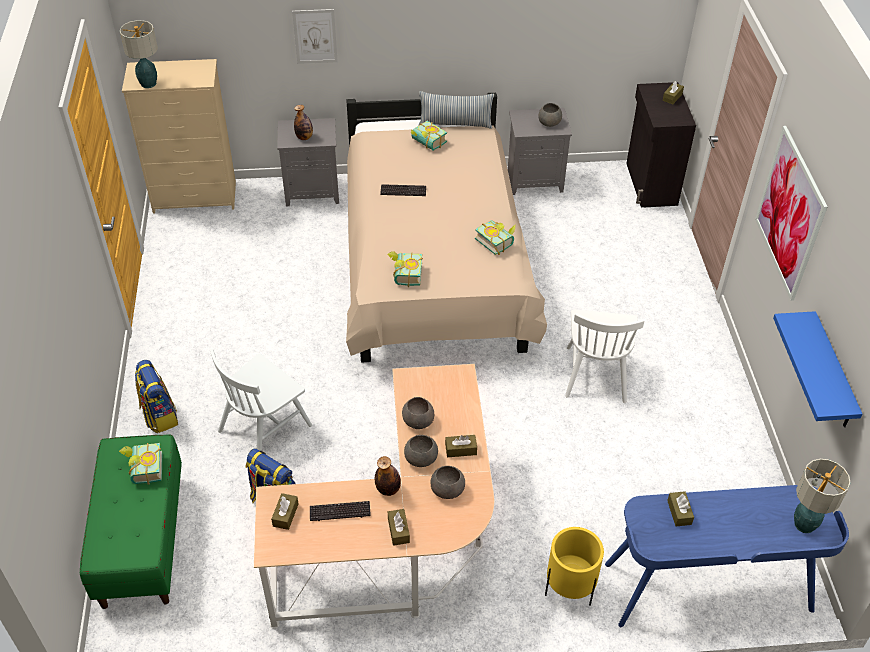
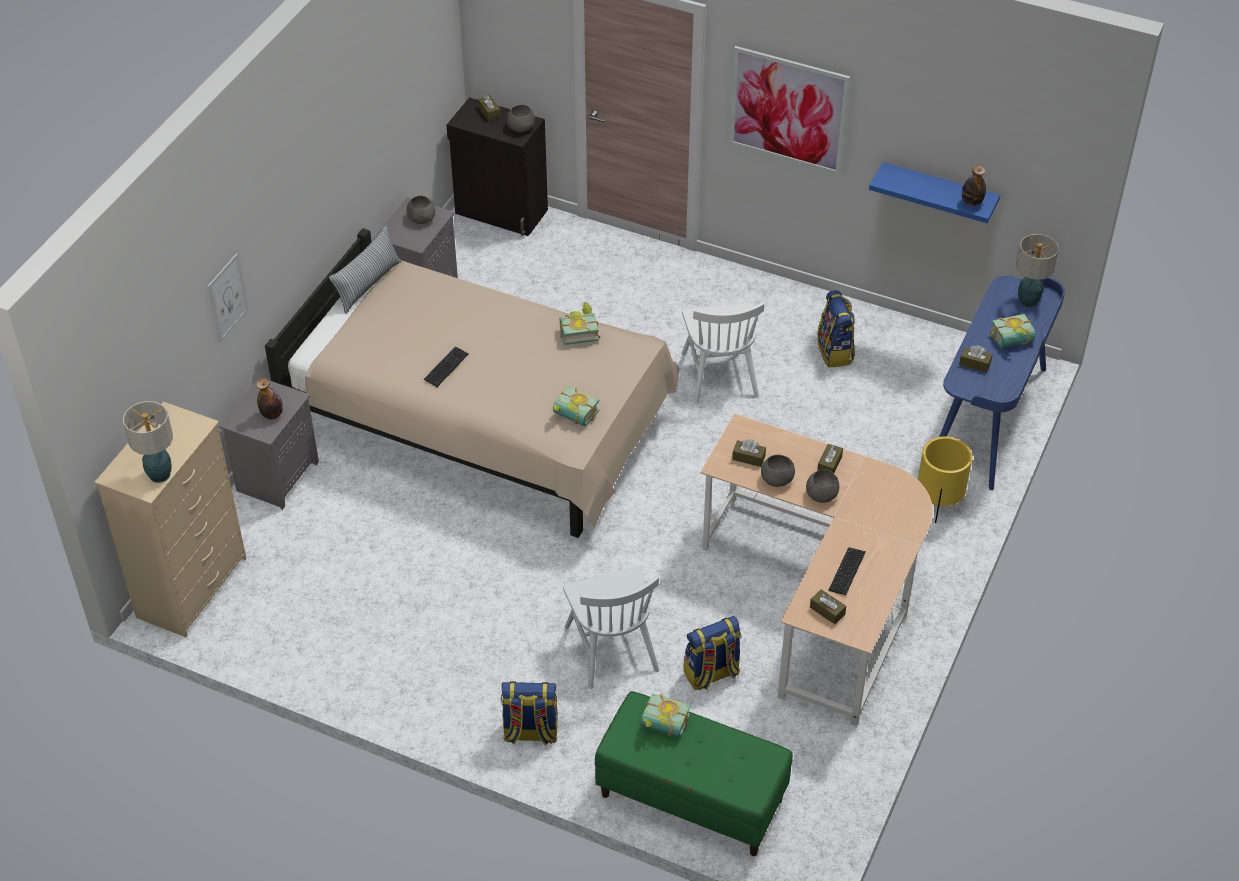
camera: 60 degrees left, 0 degrees up
(388, 489) = (842, 530): bottle -> bottle (971, 202)
(398, 530) = (891, 540): brown tissue box -> brown tissue box (748, 458)
(426, 143) = (384, 319): book -> book (1013, 342)
(448, 489) = (867, 490): grey bowl -> grey bowl (521, 127)
(596, 374) = (719, 374): white chair -> white chair turned 45 degrees clockwise
(689, 439) = (835, 352): none -> backpack

